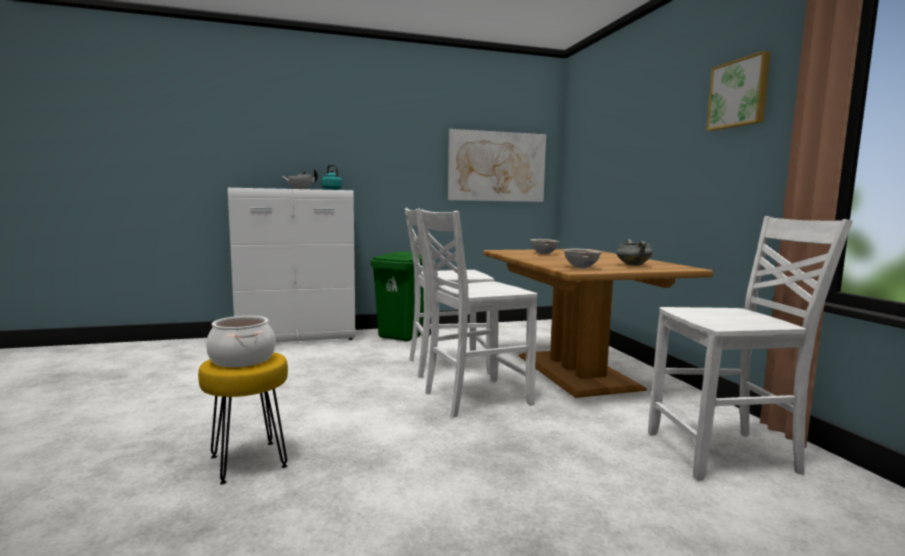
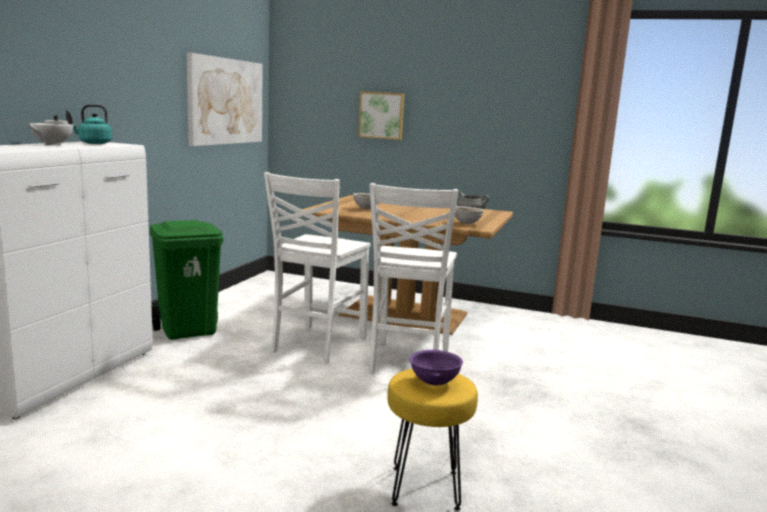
camera: 55 degrees left, 5 degrees up
(242, 359) = (433, 383): cooking pot -> purple bowl
(725, 454) = (573, 338): white chair -> none
(739, 93) = (517, 76): picture -> picture (382, 115)

